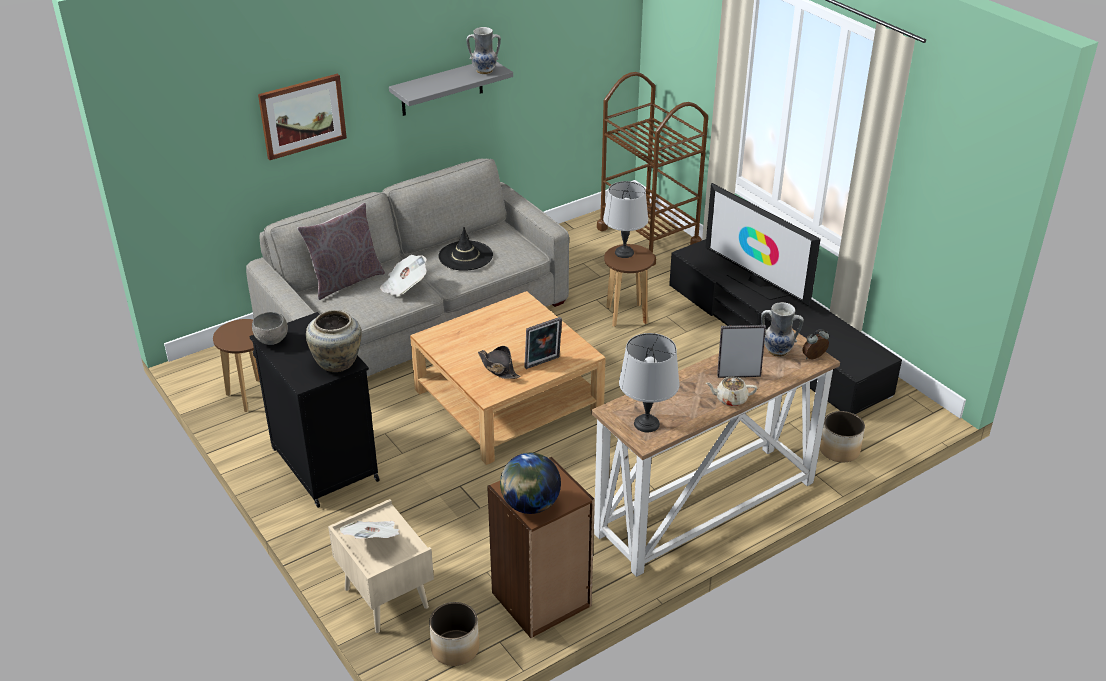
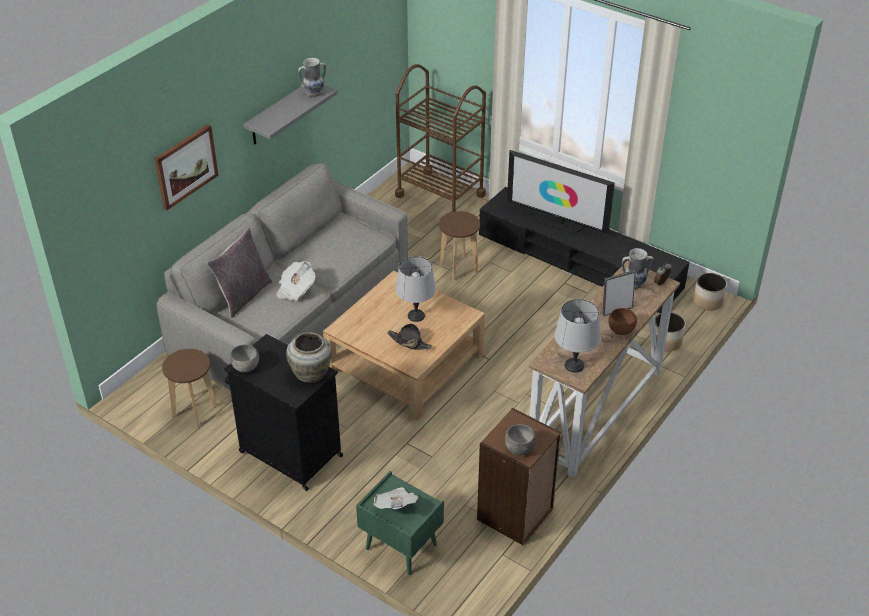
camera: 20 degrees left, 5 degrees up
(385, 598) = (400, 546): beige nightstand -> green nightstand
(455, 648) = (474, 569): planter -> planter (708, 302)
(465, 256) = (329, 251): black hat -> none
(530, 505) = (519, 449): globe -> grey bowl
(543, 363) = (441, 330): picture frame -> none
(623, 252) = (453, 220): grey table lamp -> grey table lamp (415, 316)
(730, 399) = (621, 331): beige teapot -> brown bowl

